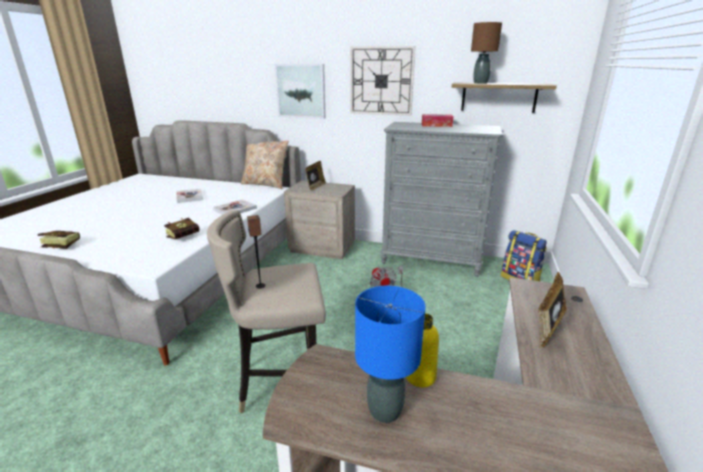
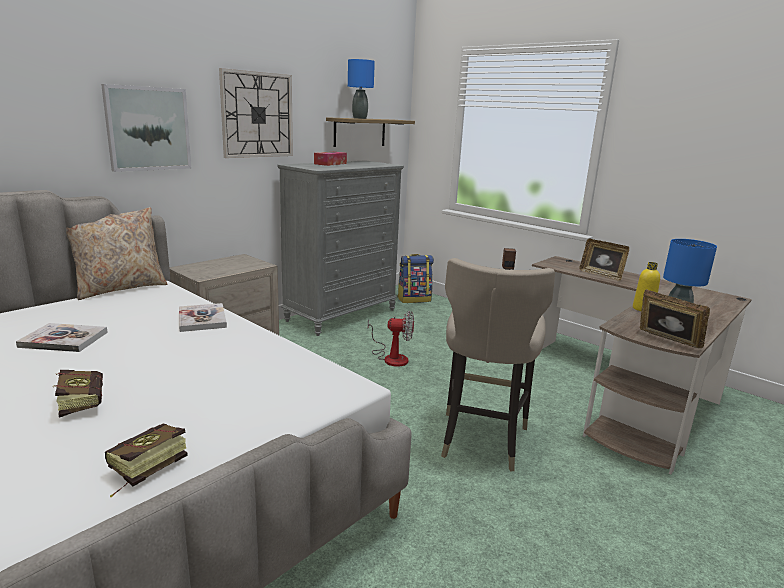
camera: 65 degrees left, 5 degrees down
(187, 237) = (269, 359): book -> book (82, 403)
(315, 186) = (213, 267): picture frame -> picture frame (667, 341)
(480, 83) = (359, 118): brown table lamp -> blue table lamp

